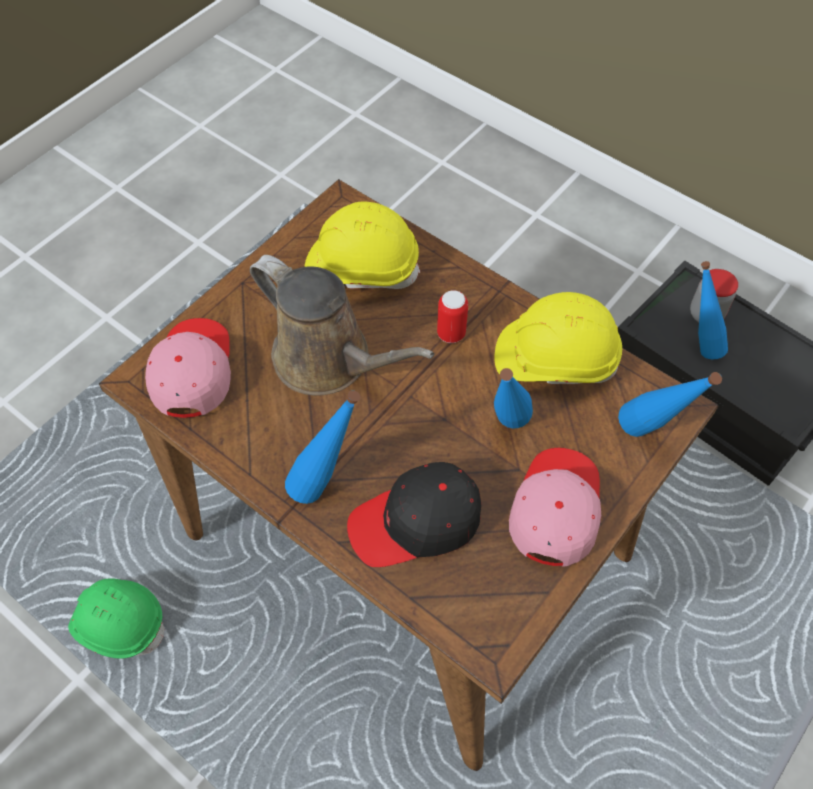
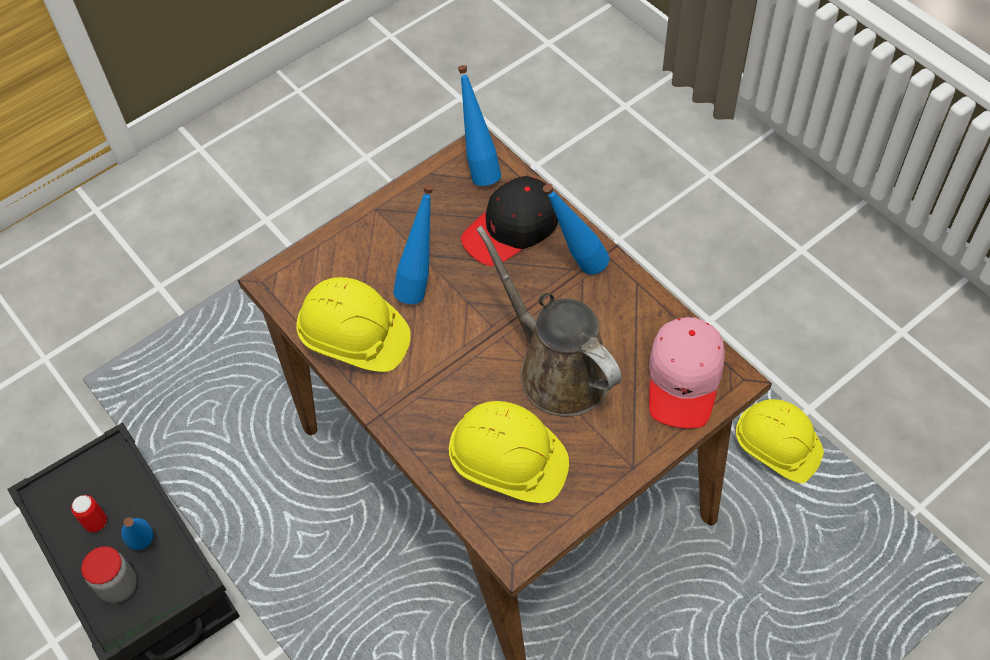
camera: 165 degrees left, 0 degrees up
(119, 623) = (777, 448): green hard hat -> yellow hard hat
(416, 522) = (511, 229): black cap -> black cap turned 150 degrees clockwise
(451, 334) = (439, 377): can -> can (96, 522)
(555, 509) = (403, 223): pink cap -> none
(649, 437) = (307, 262): blue bottle -> blue bottle (479, 169)

